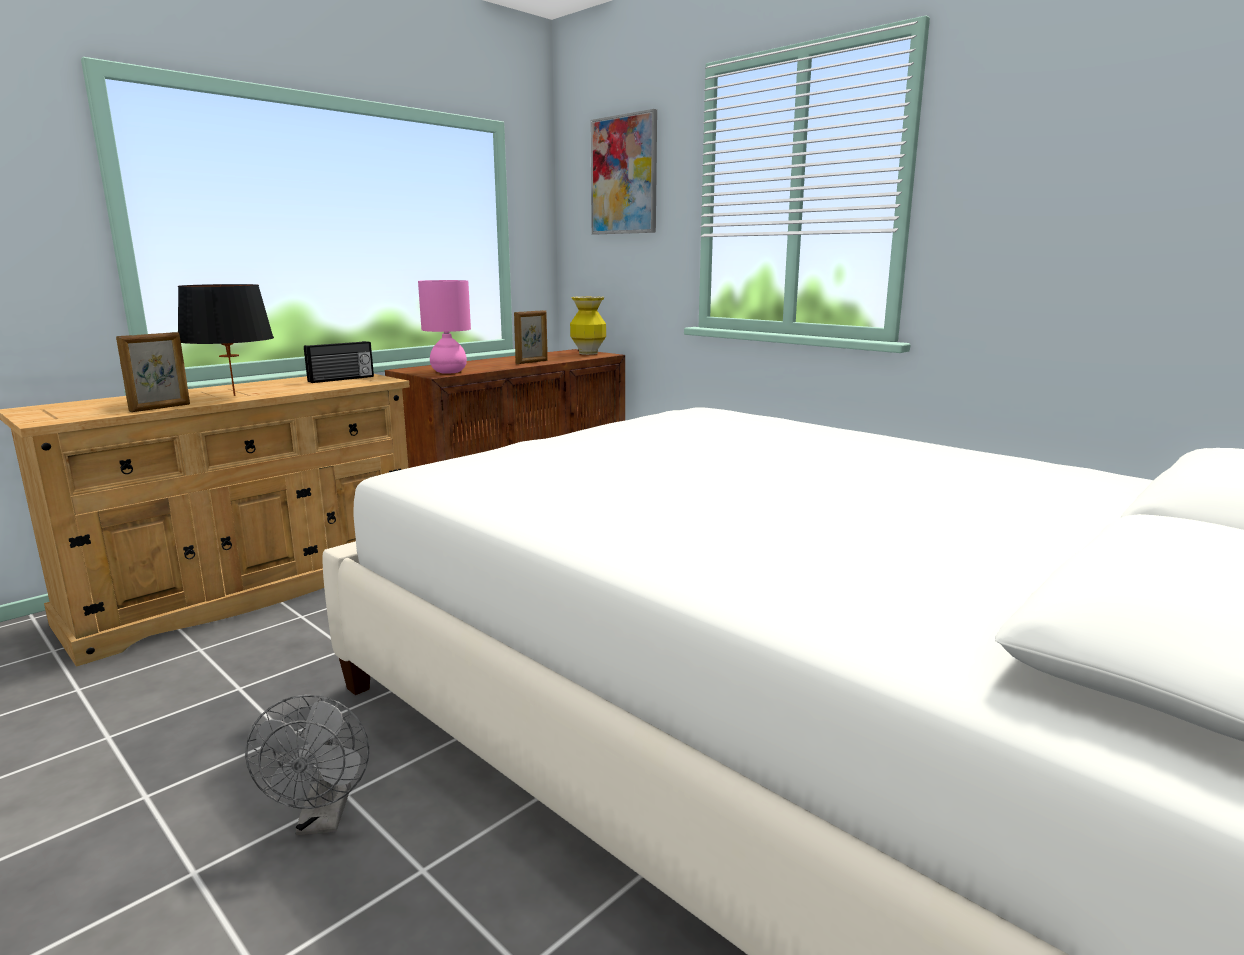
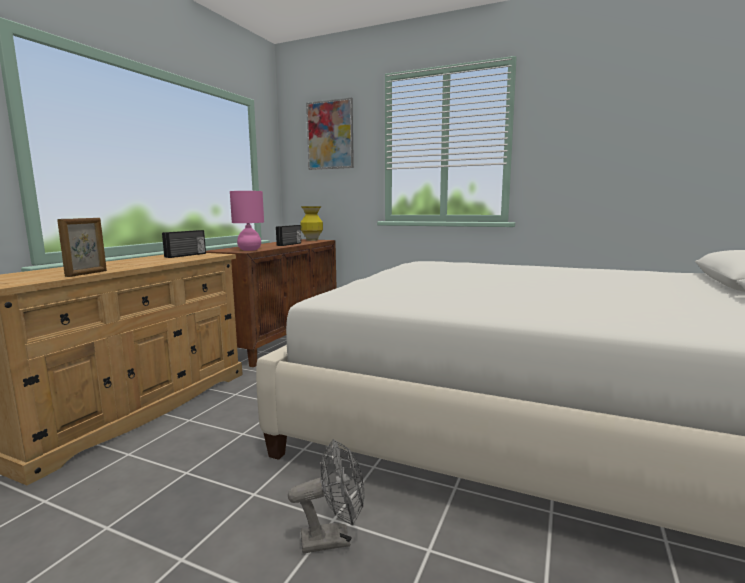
camera: 20 degrees left, 5 degrees down
(234, 395) = (129, 265): black table lamp -> none
(323, 820) = (333, 539): grey fan -> grey fan turned 75 degrees counterclockwise
(532, 362) = (289, 244): picture frame -> radio

